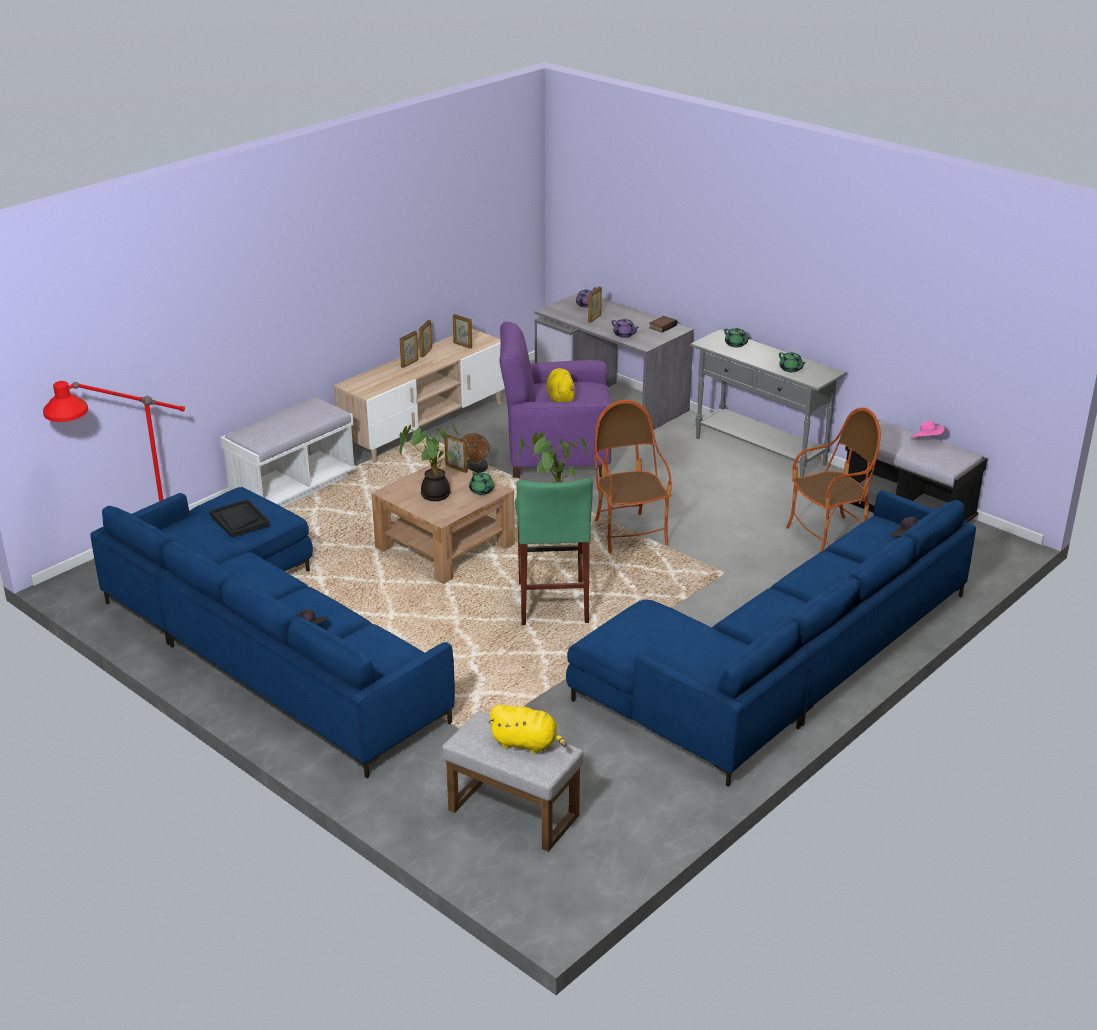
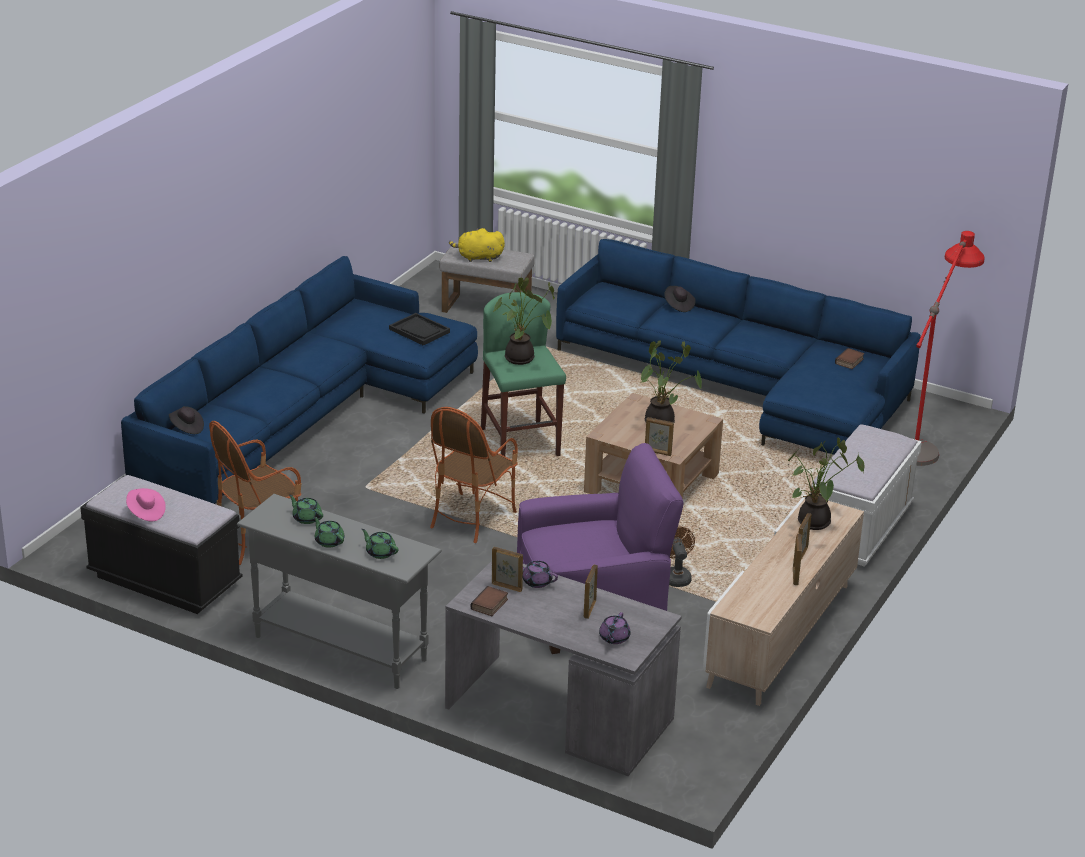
camera: 165 degrees right, 0 degrees up
(186, 536) = (850, 362): none -> book
(239, 520) = (820, 380): black tray -> black tray (419, 331)
(380, 380) = (815, 524): none -> potted plant
(462, 345) = (758, 595): picture frame -> picture frame (507, 586)
(482, 491) = (617, 431): green teapot -> green teapot (329, 541)
(560, 398) = (589, 537): yellow plush toy -> none
(629, 534) = (471, 518): armchair -> armchair turned 60 degrees clockwise

